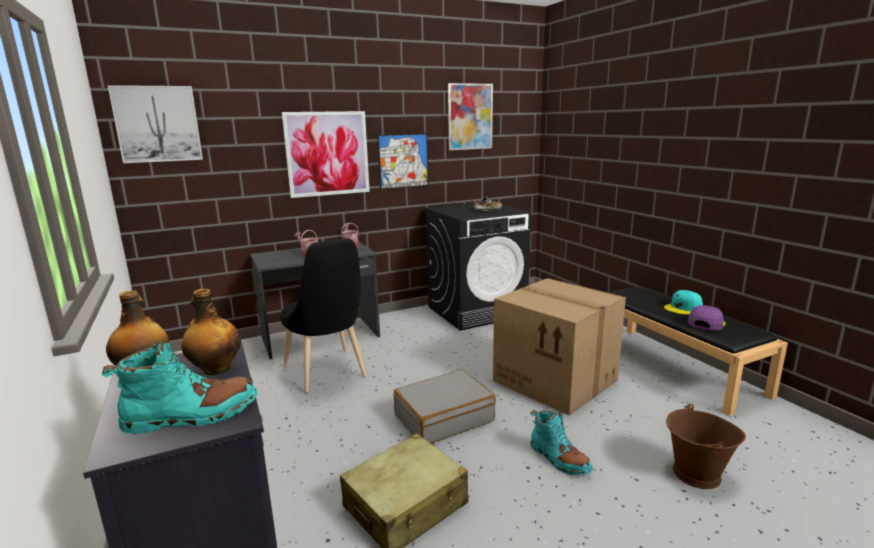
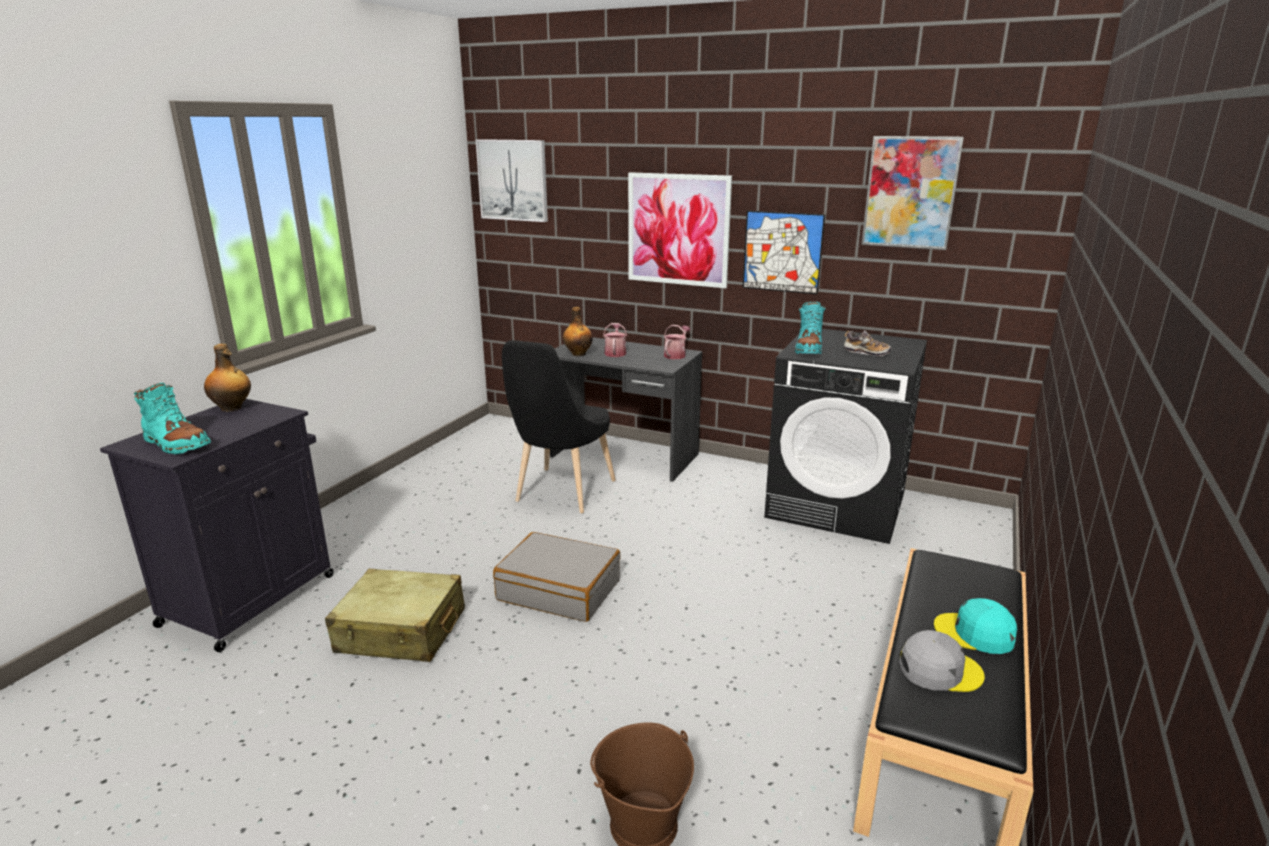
camera: 50 degrees right, 5 degrees up
(216, 370) = (250, 423): bottle -> bottle (578, 354)
(557, 380) = (739, 633): cardboard box -> none
(559, 459) = (561, 695): turquoise boot -> turquoise boot (808, 349)
(706, 323) = (939, 670): purple cap -> grey cap

